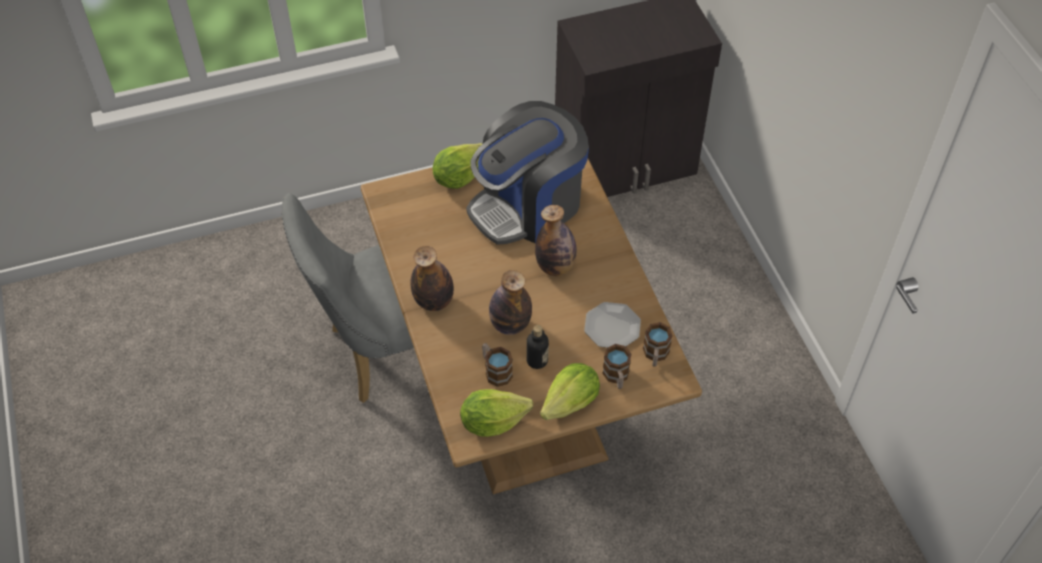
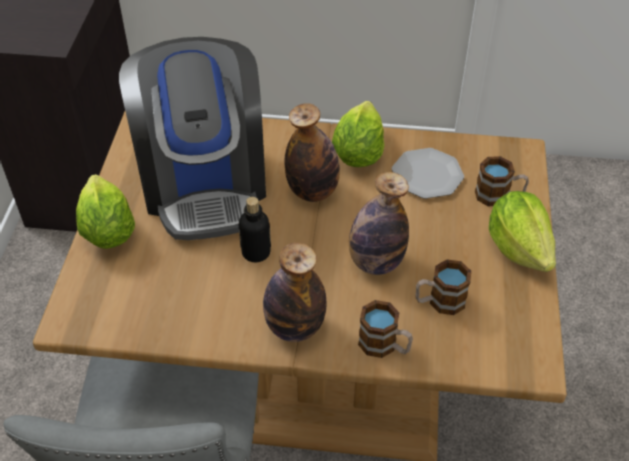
camera: 65 degrees left, 5 degrees down
(492, 422) = (517, 332): lettuce -> lettuce (358, 153)
(537, 360) = (443, 256): bottle -> bottle (256, 252)
(655, 355) = (483, 156): mug -> mug (384, 345)

